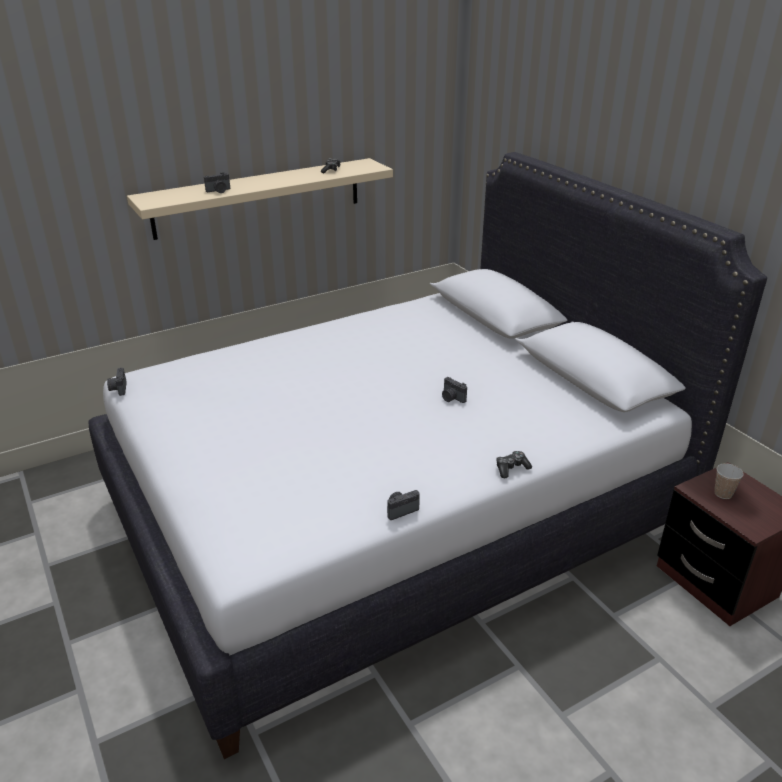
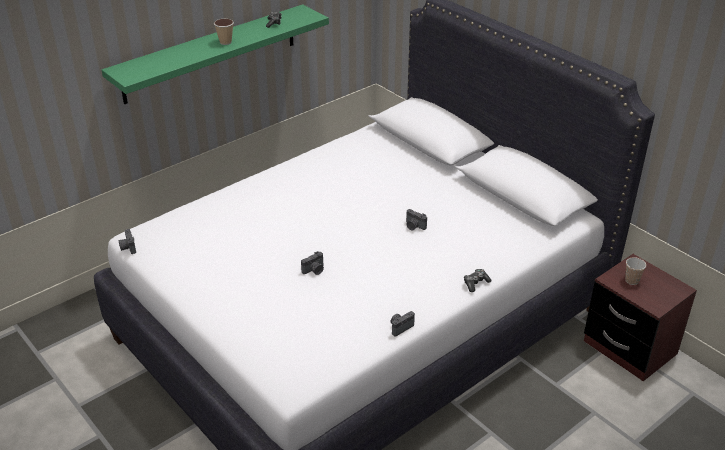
camera: 10 degrees left, 5 degrees up
(219, 191) = (184, 57): camera -> camera (314, 270)
(259, 198) = (211, 53): beige shelf -> green shelf
(270, 182) = (225, 42): none -> cup

